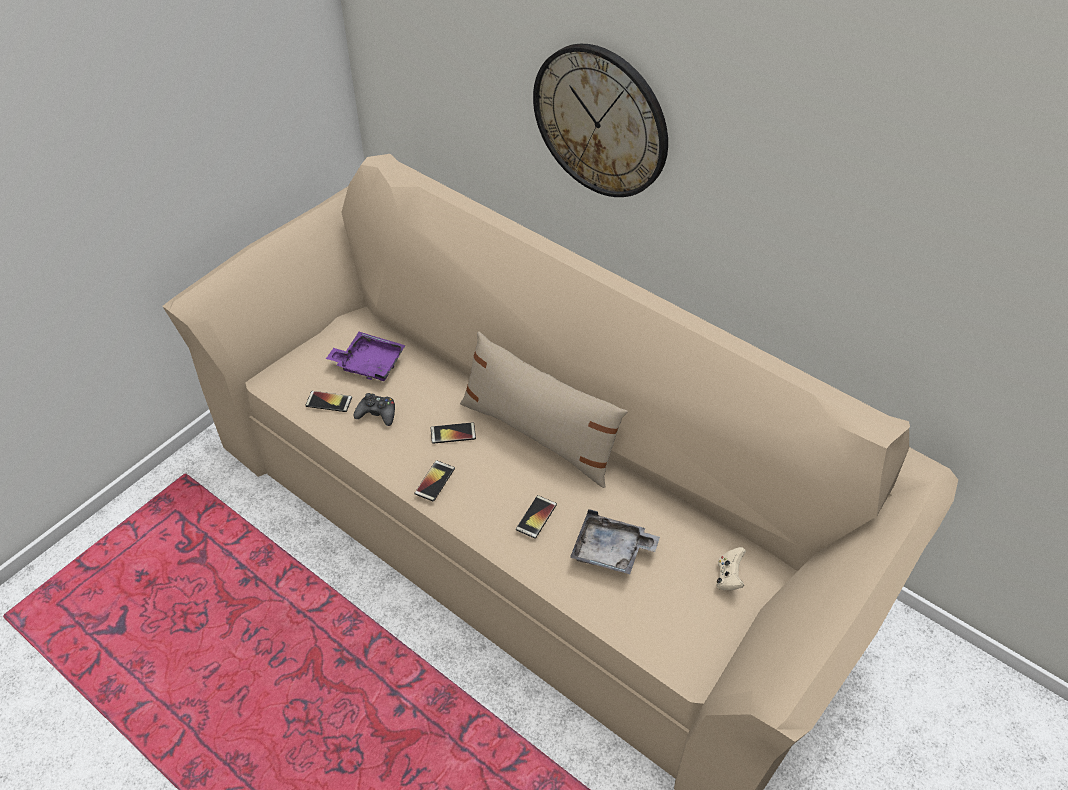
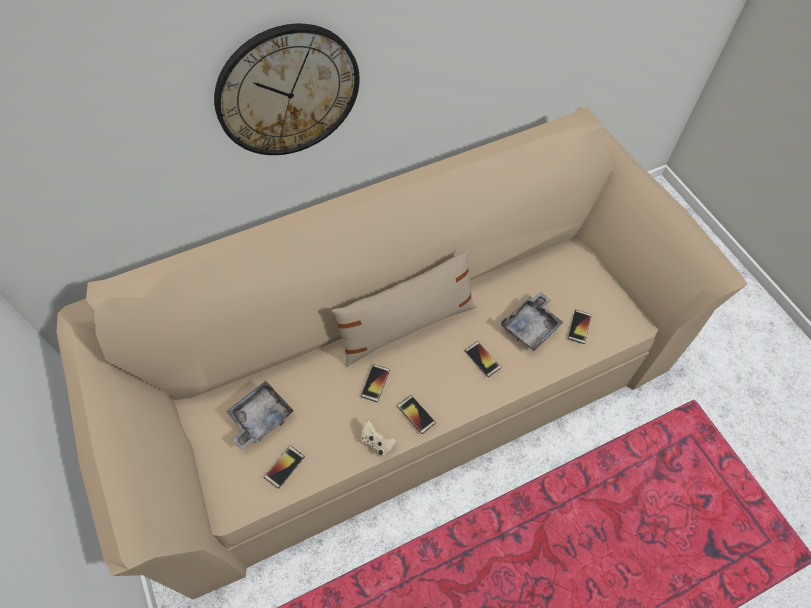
camera: 65 degrees left, 10 degrees up
(369, 363) = (260, 418): purple tray -> grey tray
(377, 413) = (321, 432): black game controller -> none
(644, 604) = (579, 327): none -> phone
(728, 577) = (576, 272): beige game controller -> beige game controller (377, 442)

